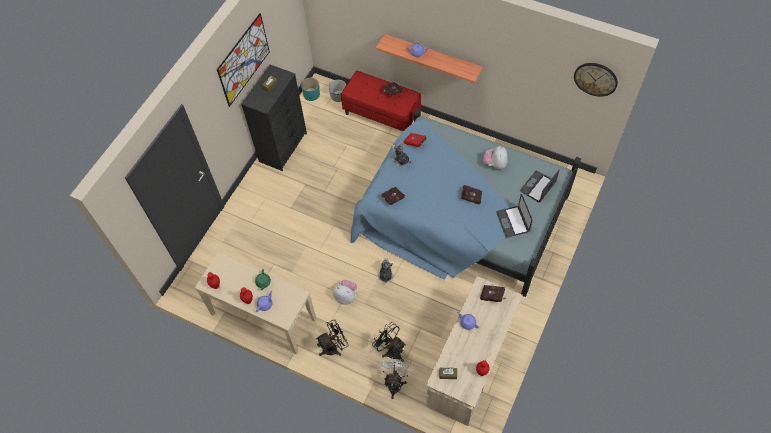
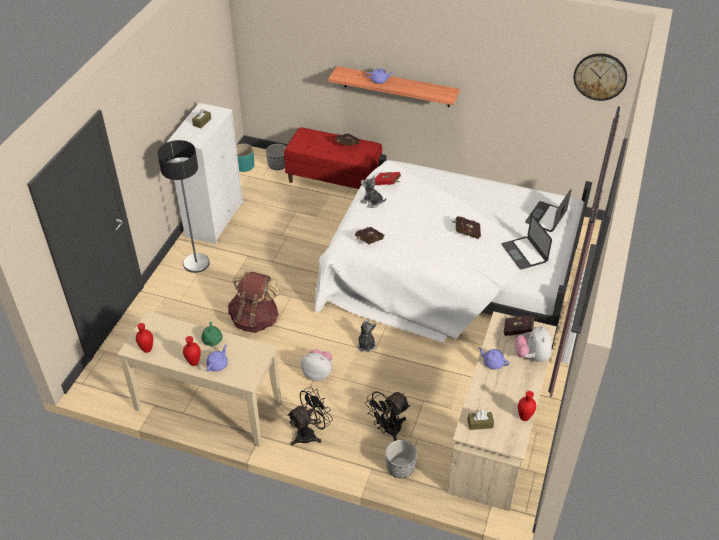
camera: 10 degrees left, 15 degrees down
(244, 60) = (170, 84): picture -> none
(265, 188) = (196, 263): none -> floor lamp
(283, 147) = (215, 219): black dresser -> white dresser
(305, 244) = (255, 319): none -> brown backpack
(391, 350) = (388, 430): black fan -> black fan turned 75 degrees counterclockwise
(395, 382) = (400, 468): white fan -> planter
(460, 215) = (450, 273): blue bed -> white bed
(495, 164) = (488, 198): plush toy -> plush toy (532, 356)

